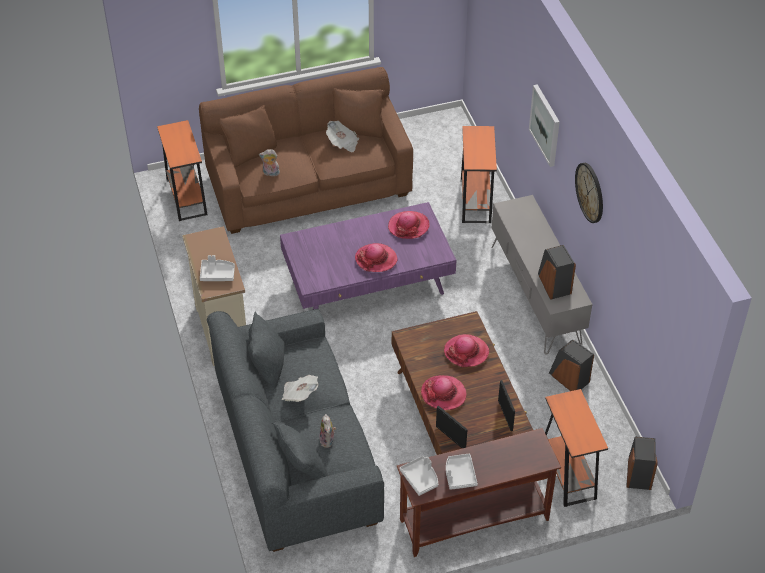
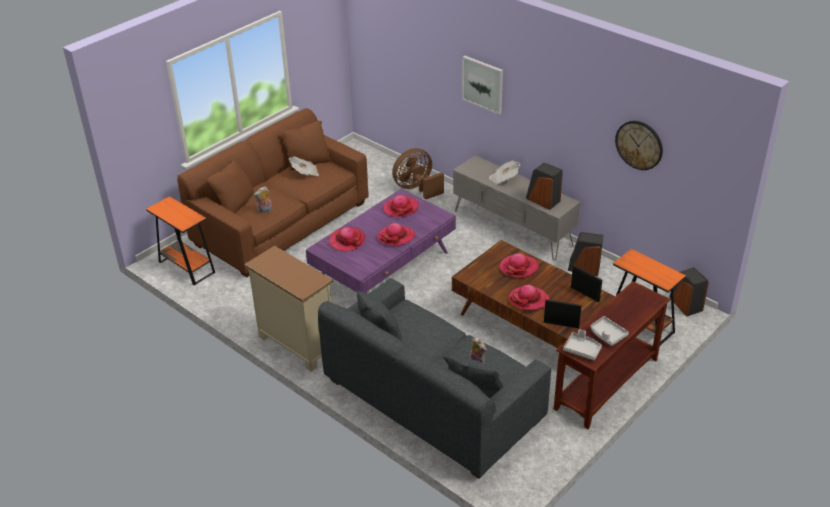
camera: 30 degrees left, 10 degrees down
(217, 274) = (299, 278): grey tray -> none
(299, 394) = (426, 342): newspaper -> newspaper (504, 179)
(326, 242) = (347, 240): none -> hat
(475, 201) = (417, 189): orange side table -> brown fan
(590, 192) = (558, 106): wall clock -> wall clock (639, 145)

